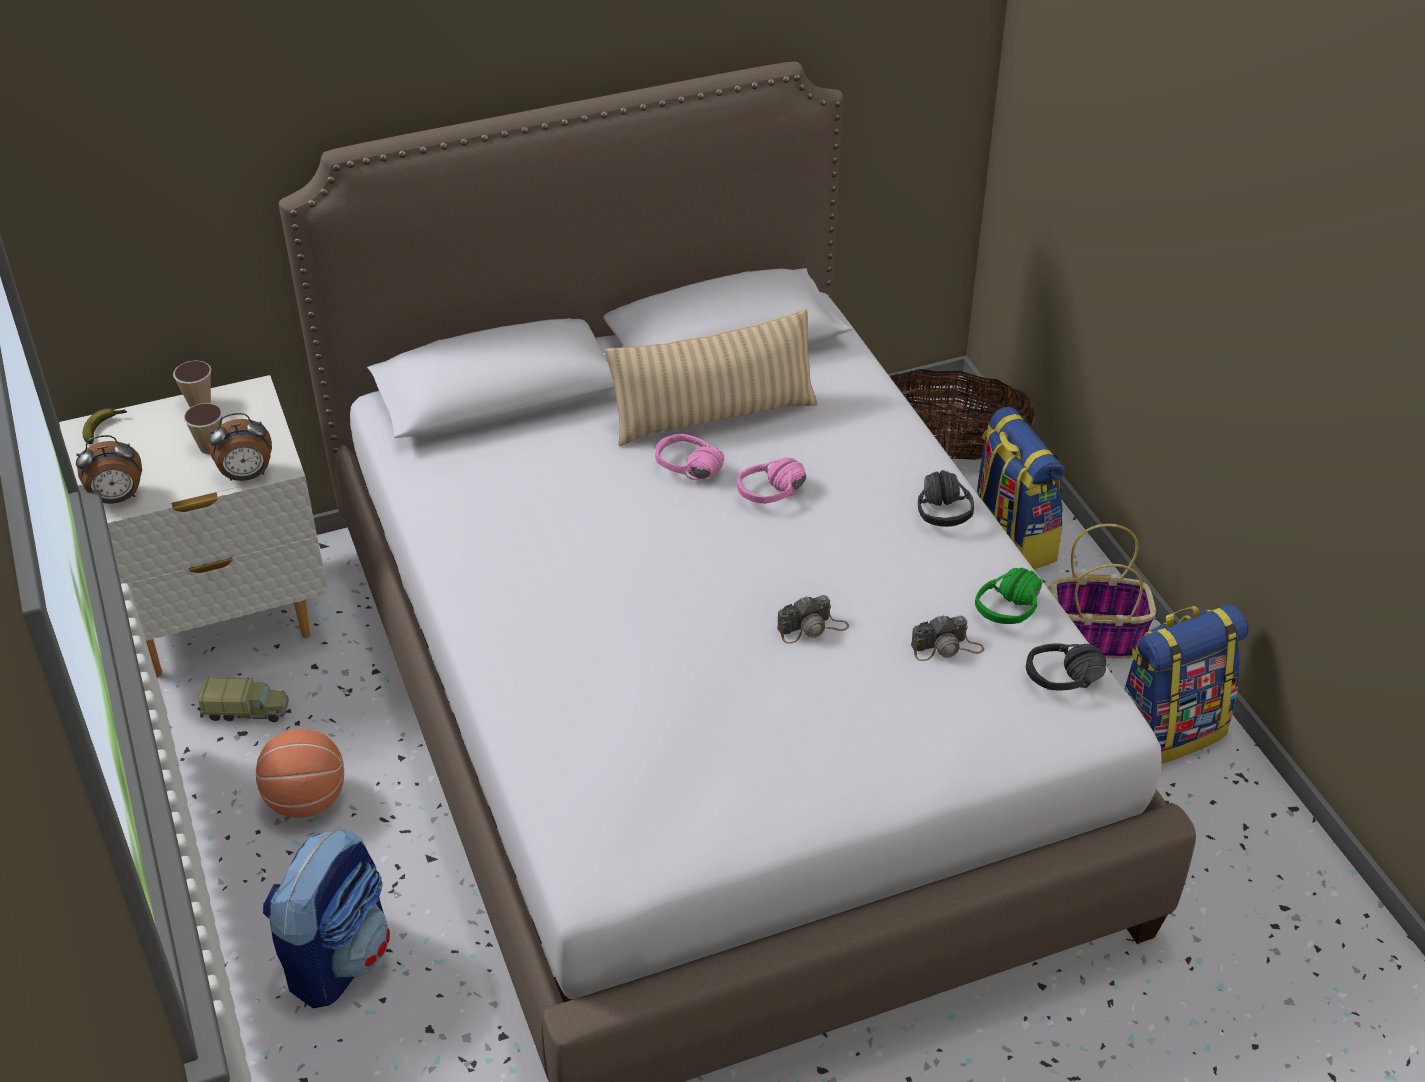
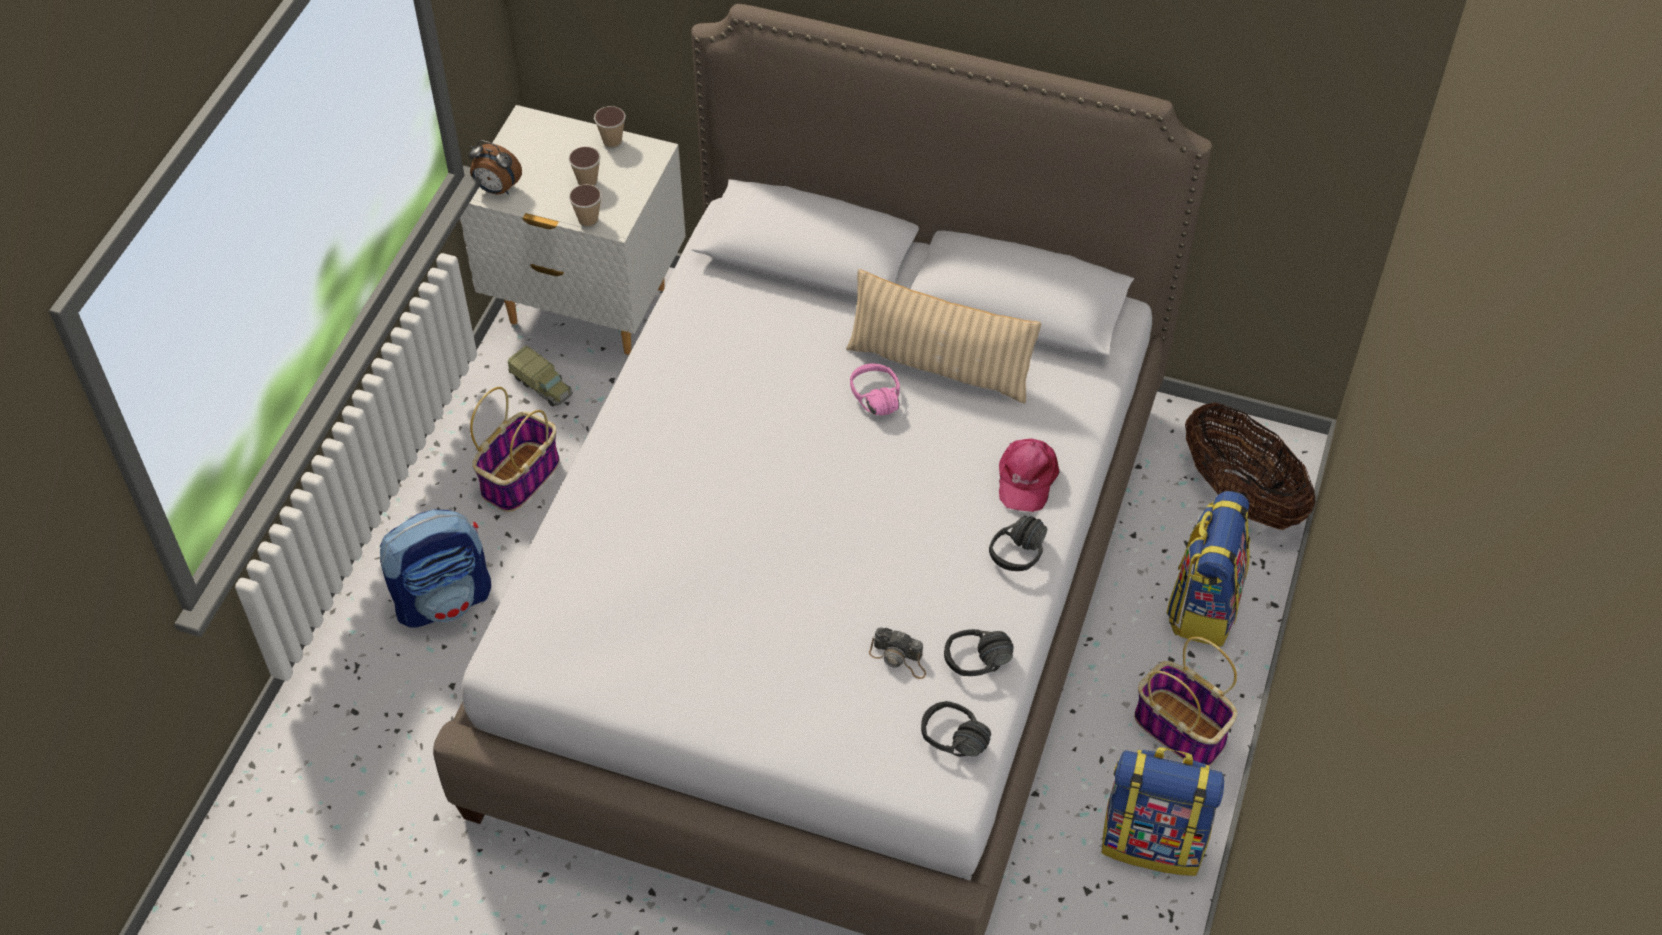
camera: 40 degrees right, 10 degrees up
(104, 428) = (537, 127): banana -> none
(247, 476) = (588, 220): alarm clock -> cup
(306, 800) = (520, 476): basketball -> basket
(777, 498) = (911, 463): pink headphones -> none
(812, 628) = (825, 580): camera -> none
(883, 456) = (1026, 478): none -> pink cap
(1019, 613) = (980, 668): green headphones -> black headphones

